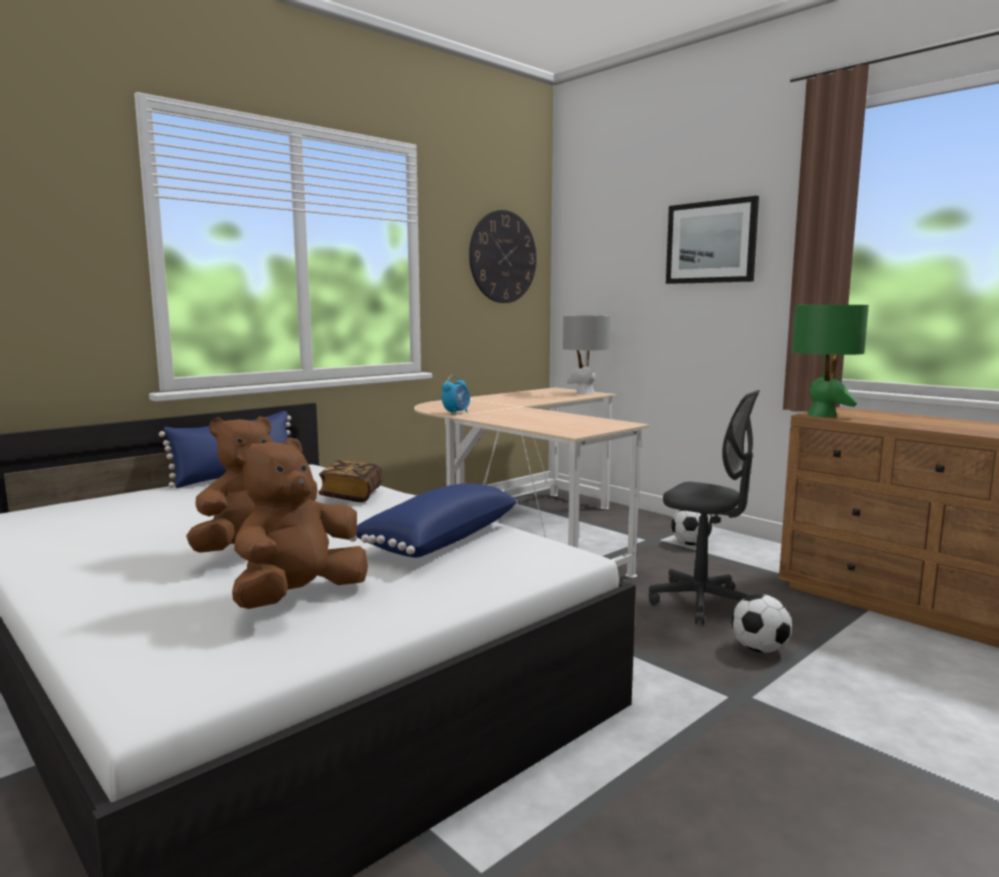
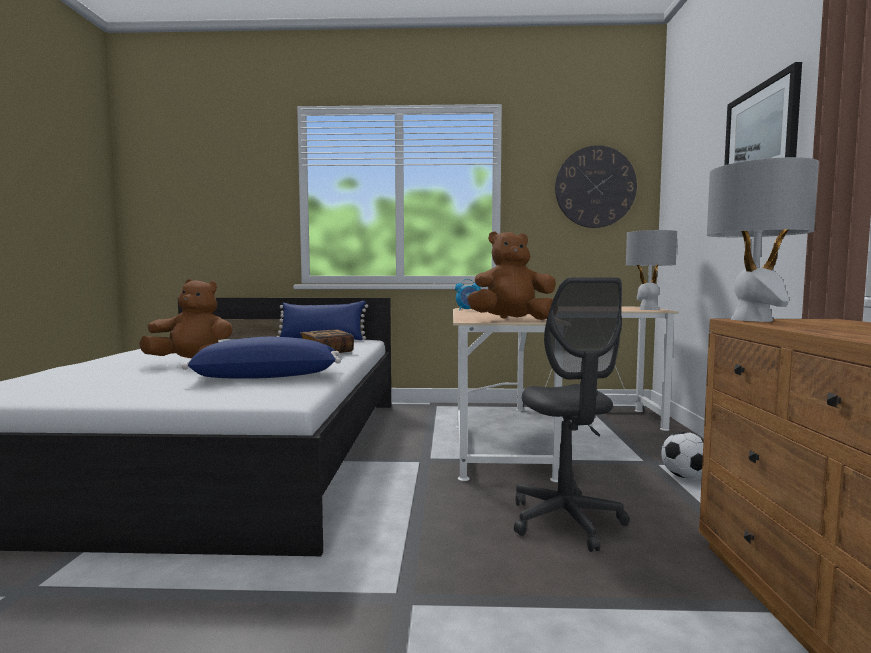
camera: 45 degrees right, 5 degrees down
(298, 597) = (120, 381): brown plush toy -> brown plush toy (512, 320)
(759, 649) = (522, 577): football -> none
(822, 415) = (752, 320): green table lamp -> grey table lamp

